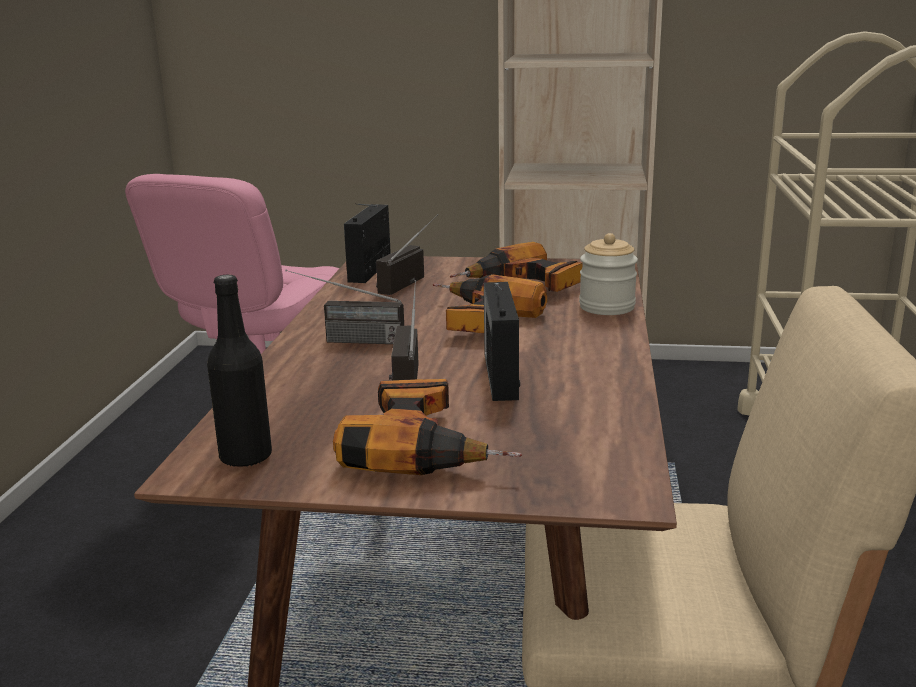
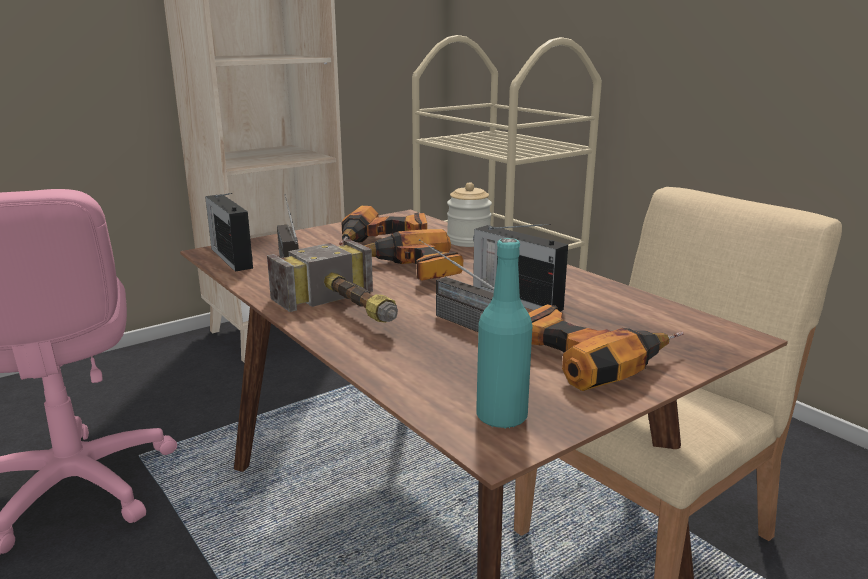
camera: 45 degrees left, 0 degrees up
(246, 457) = (501, 417): black bottle -> turquoise bottle
(345, 340) = (350, 312): radio -> hammer

